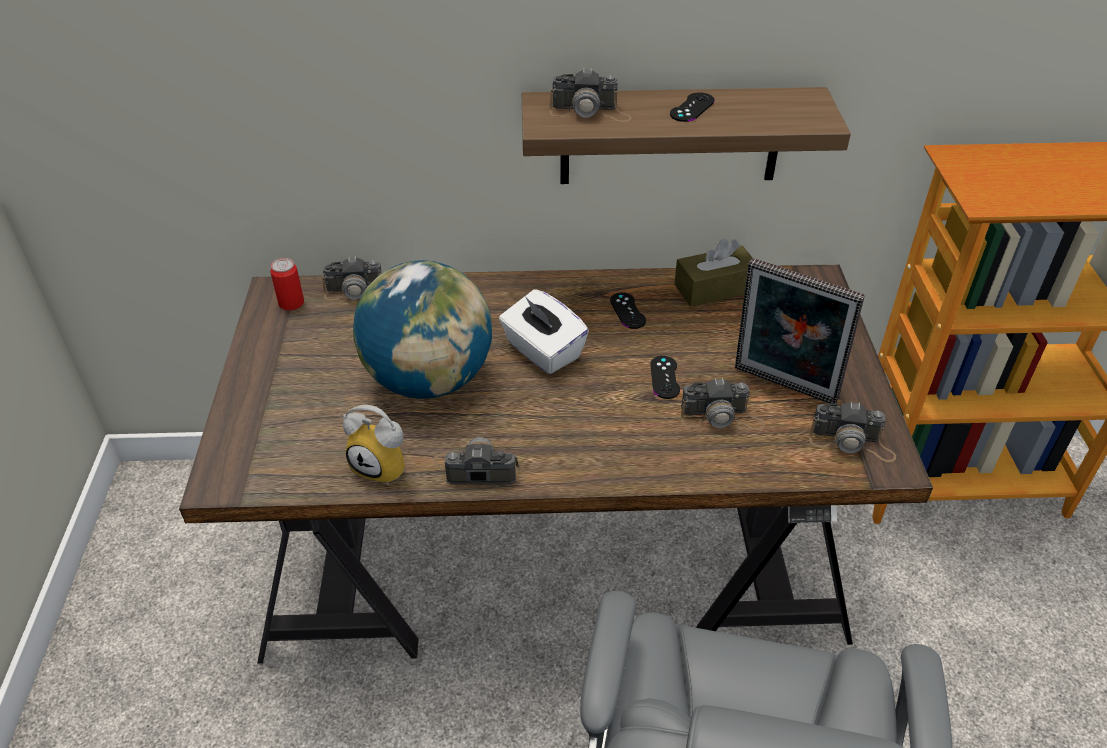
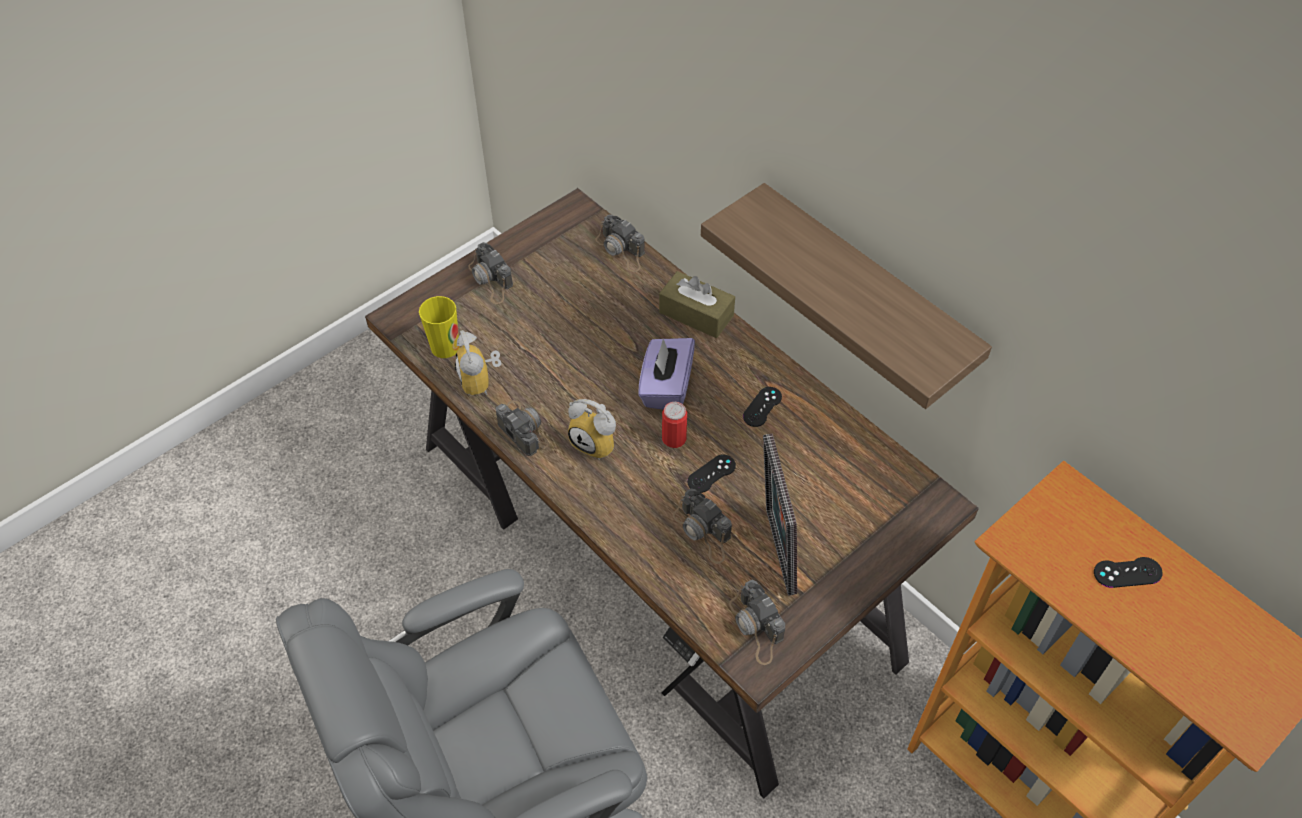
camera: 50 degrees right, 10 degrees up
(291, 303) = (573, 226): can -> can (674, 438)
(306, 468) = (445, 347): none -> cup
(429, 380) = (576, 348): globe -> none
(542, 351) = (666, 387): white tissue box -> purple tissue box
(552, 427) = (597, 442): none -> alarm clock
(590, 111) = (779, 234): camera -> camera (491, 280)
(692, 107) = (853, 285): black game controller -> black game controller (1127, 572)
(714, 288) = (849, 443): brown tissue box -> brown tissue box (696, 314)

